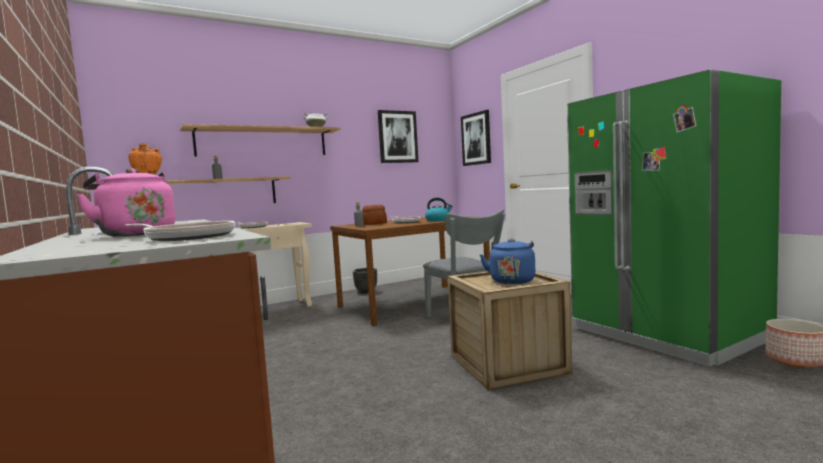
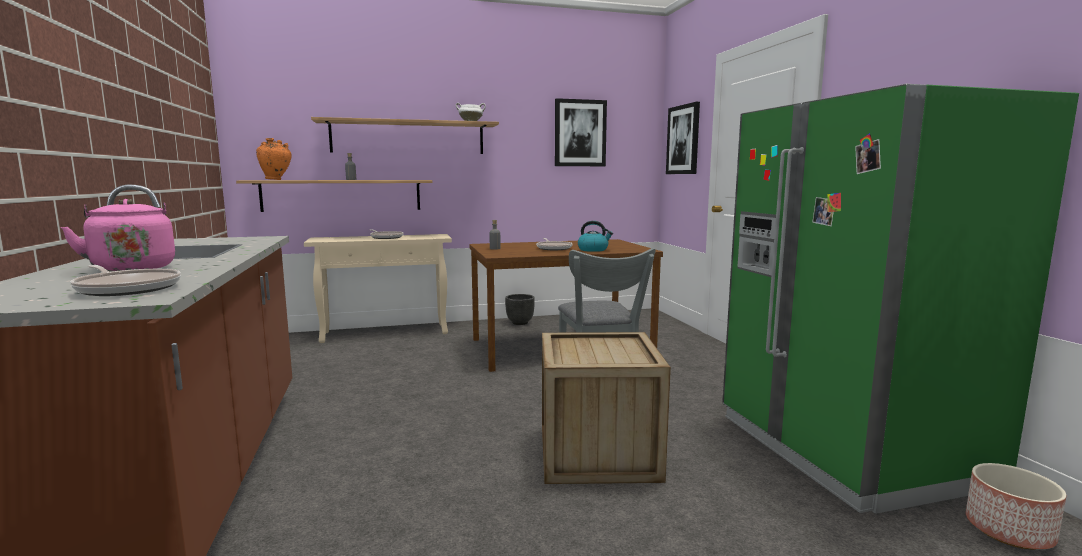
camera: 15 degrees right, 5 degrees up
(374, 223) = (517, 246): bread -> none
(512, 280) = (608, 352): blue kettle -> none

